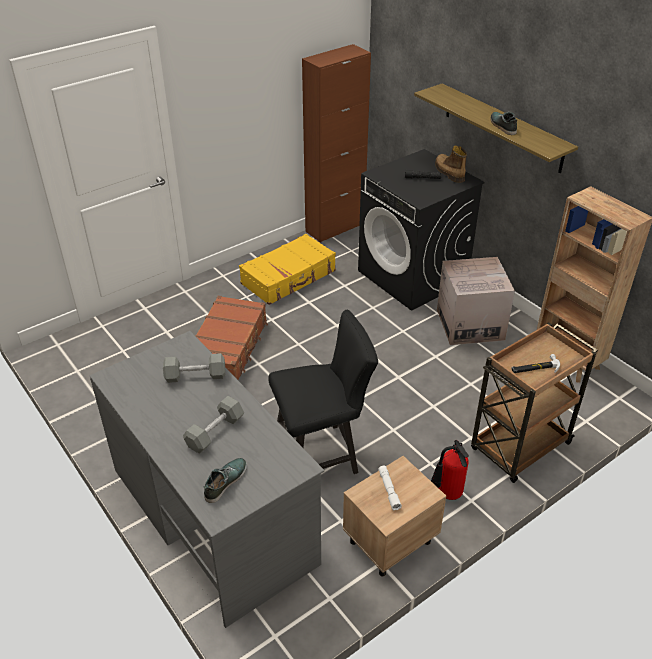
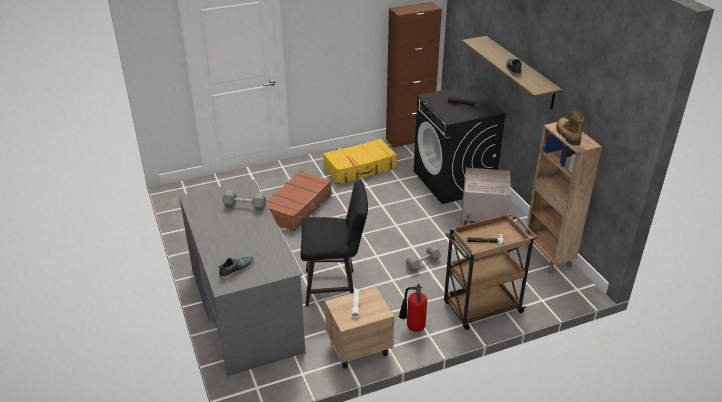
camera: 15 degrees right, 5 degrees down
(215, 432) = (242, 240): grey dumbbell -> grey dumbbell (422, 263)
(448, 172) = (483, 102): boot -> boot (567, 135)

